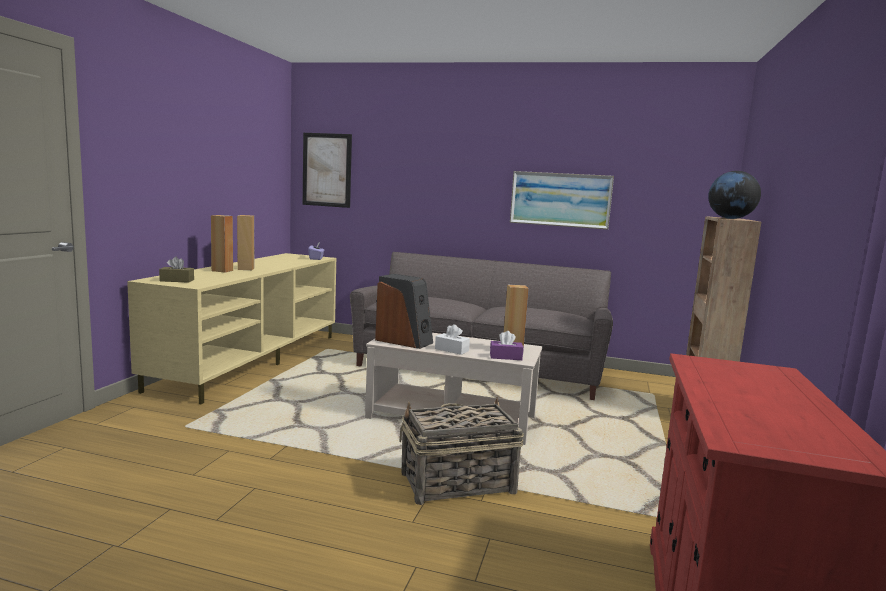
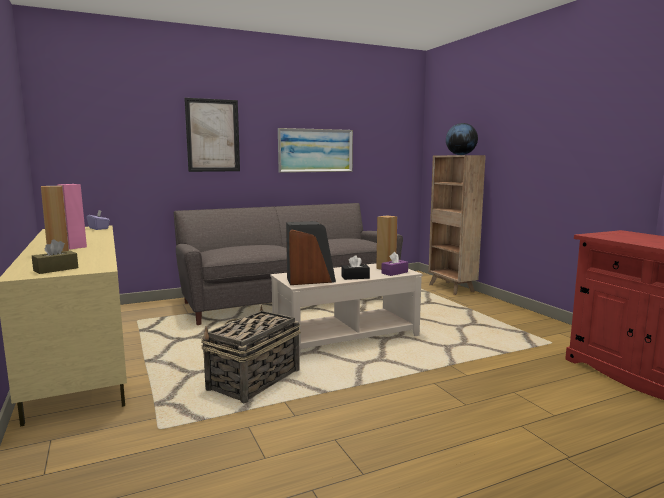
camera: 40 degrees left, 0 degrees up
(245, 269) = (74, 247): brown speaker -> pink speaker
(327, 170) = (79, 131): picture -> picture (213, 135)
(451, 350) = (355, 277): white tissue box -> black tissue box
(456, 483) = (435, 372): basket -> basket (253, 380)

